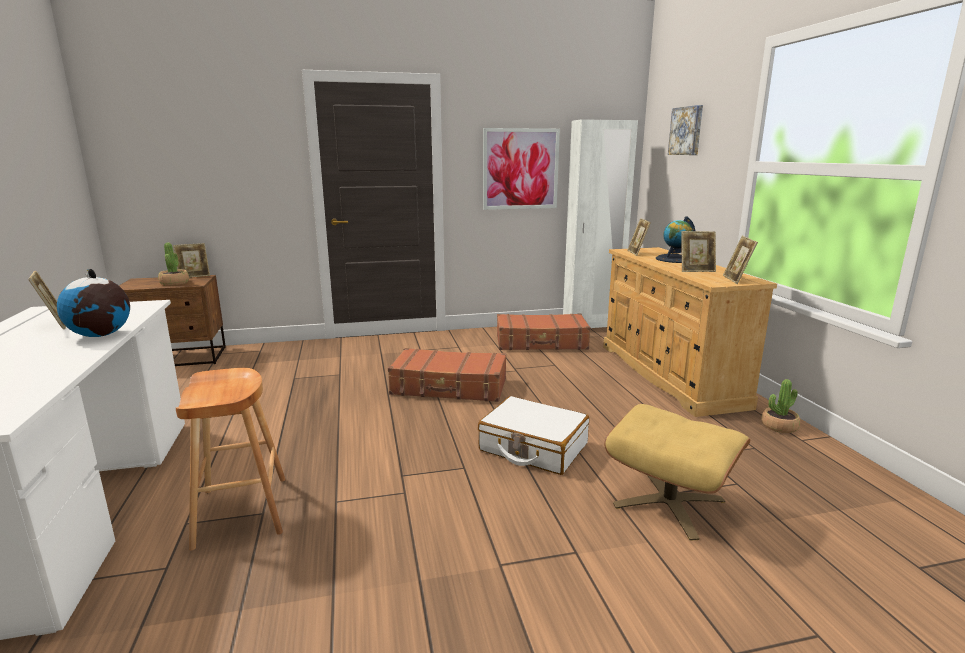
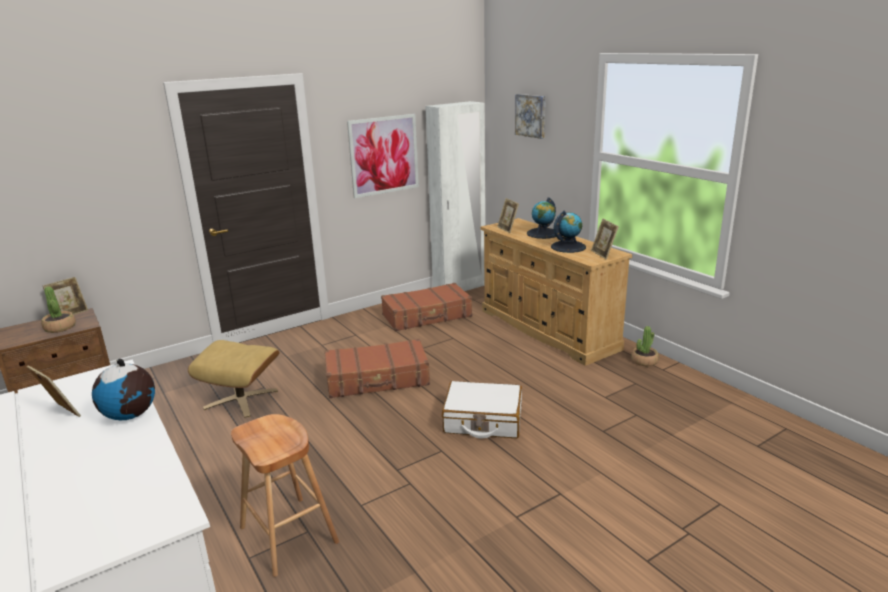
camera: 20 degrees left, 5 degrees up
(669, 502) = (601, 440): beige ottoman -> beige ottoman (241, 399)
(696, 270) = (568, 247): picture frame -> globe

